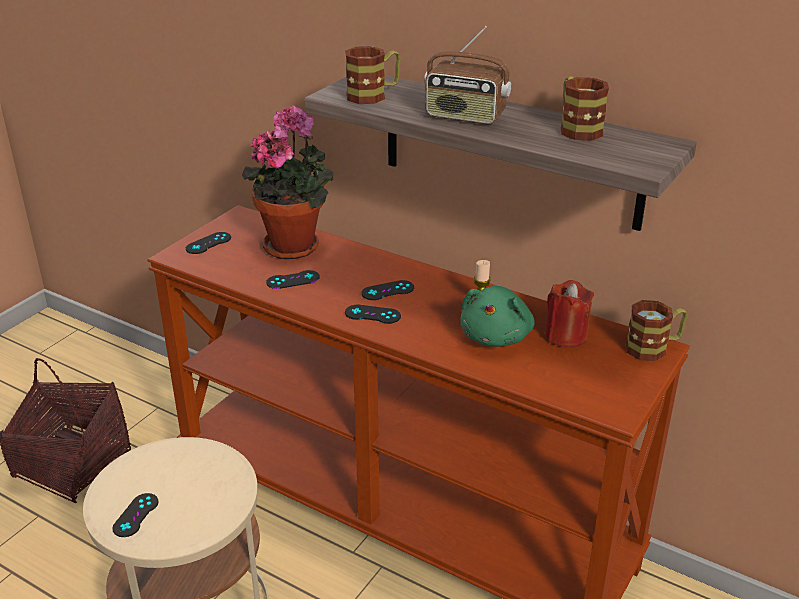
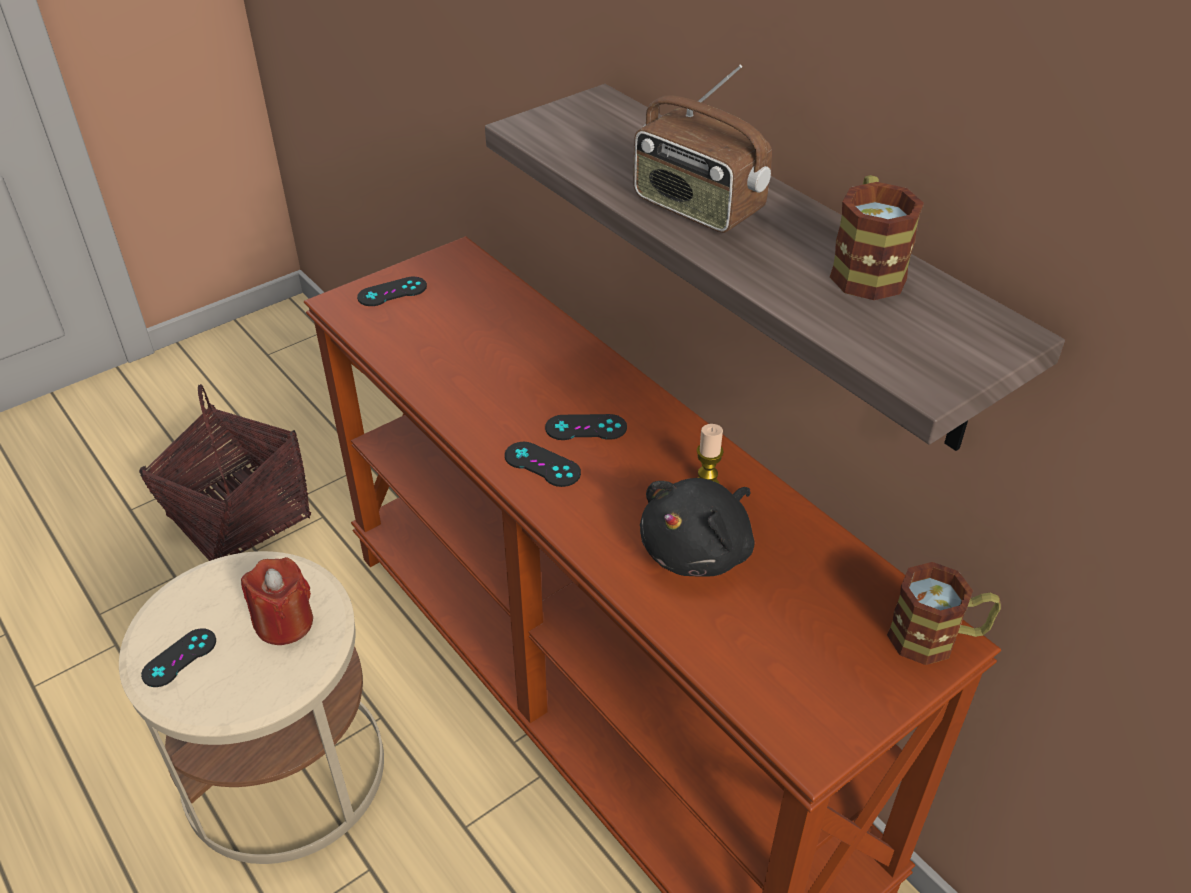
camera: 20 degrees right, 10 degrees up
(293, 280) = (467, 378): black game controller -> none
(295, 245) = (503, 320): potted plant -> none
(373, 95) = (587, 138): mug -> none
(496, 336) = (699, 550): green plush toy -> black plush toy
(566, 336) = (806, 577): red candle -> red candle (284, 623)

